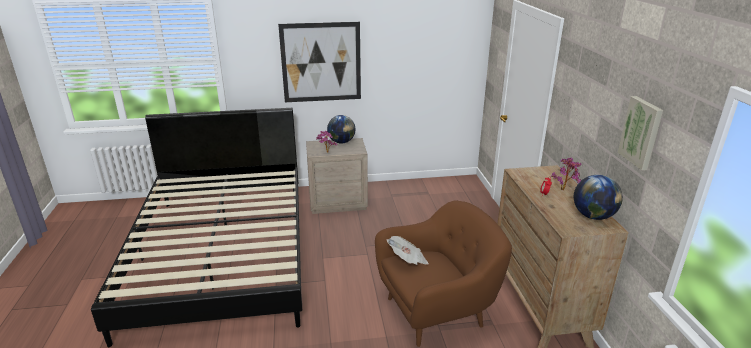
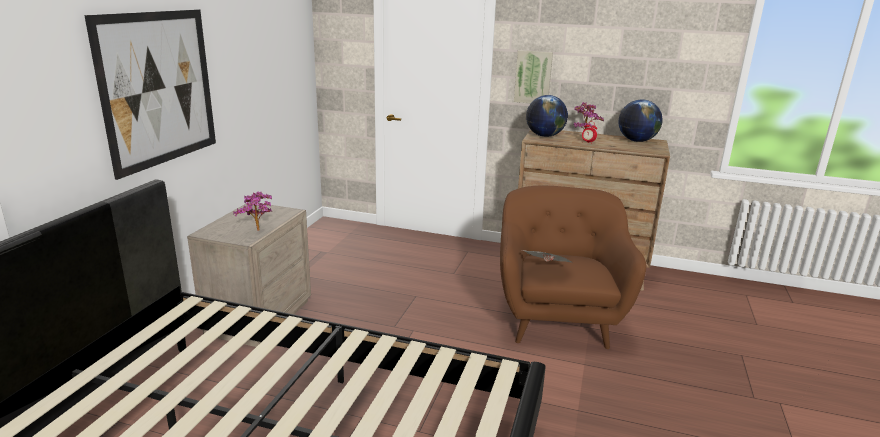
camera: 65 degrees left, 5 degrees down
(341, 142) = (239, 215): globe -> globe (544, 136)
(641, 132) = (661, 49): picture -> picture (533, 77)

